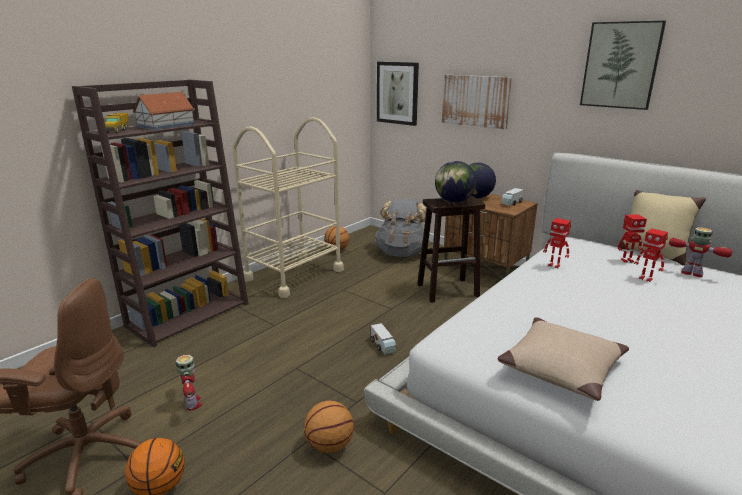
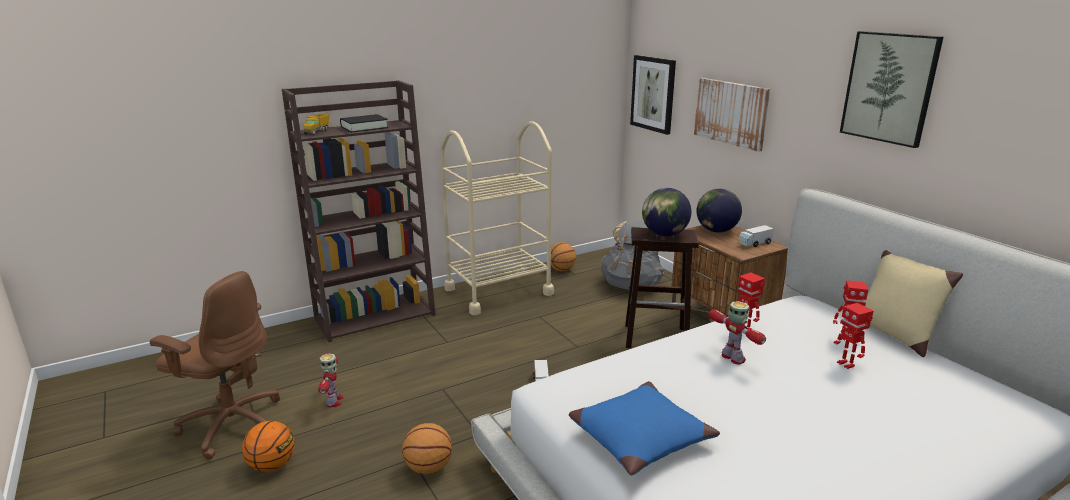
camera: 20 degrees right, 0 degrees up
(165, 125) = (364, 127): toy house -> black book
(560, 367) = (639, 437): beige pillow -> blue pillow
(692, 274) = (920, 369): toy robot -> toy robot (733, 358)

